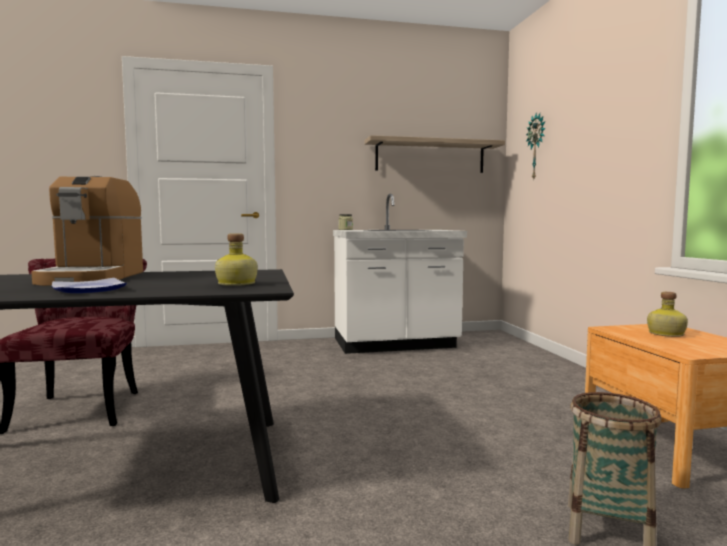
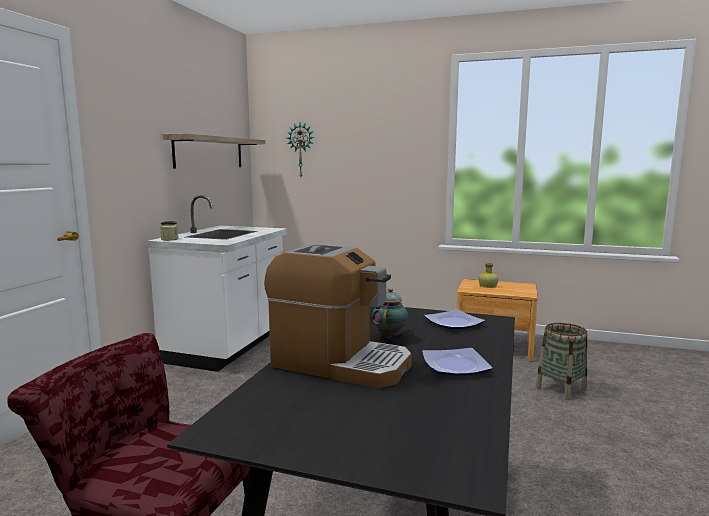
camera: 60 degrees left, 5 degrees up
(174, 278) = (390, 336): none -> teapot
(236, 284) = (455, 323): bottle -> plate

